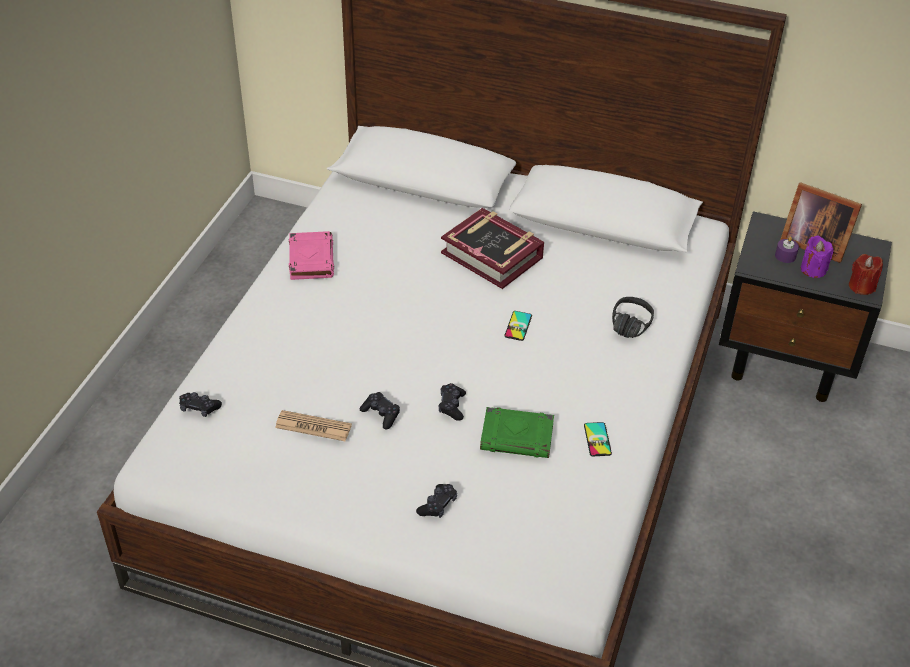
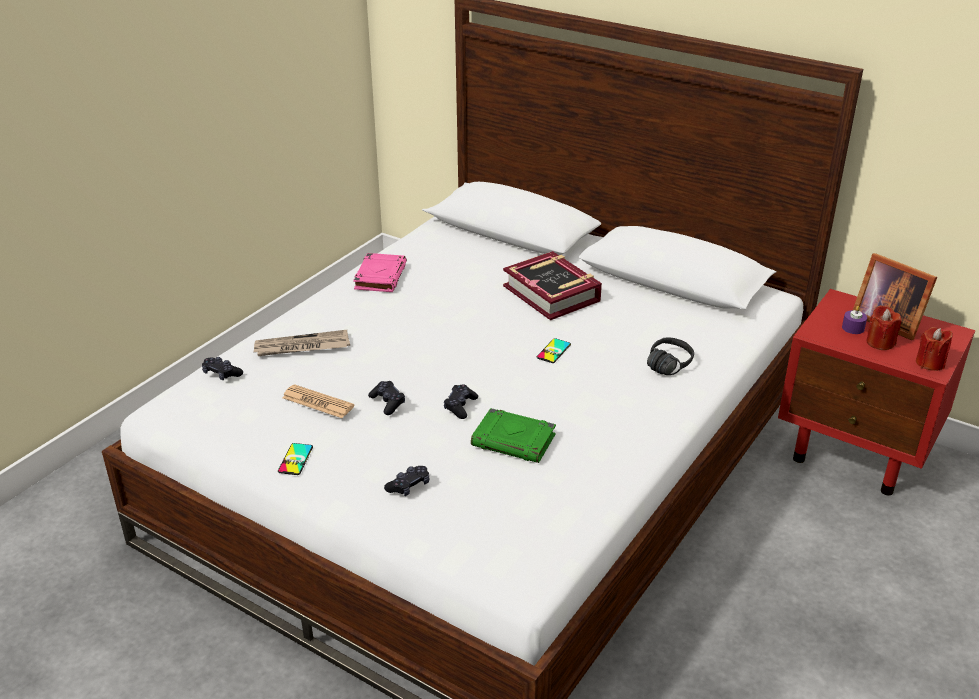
camera: 15 degrees right, 10 degrees down
(267, 361) = (301, 347): none -> newspaper
(597, 439) = (596, 455): phone -> phone (295, 459)
(787, 361) = (857, 453): black nightstand -> red nightstand
(813, 269) = (880, 342): purple candle -> red candle

